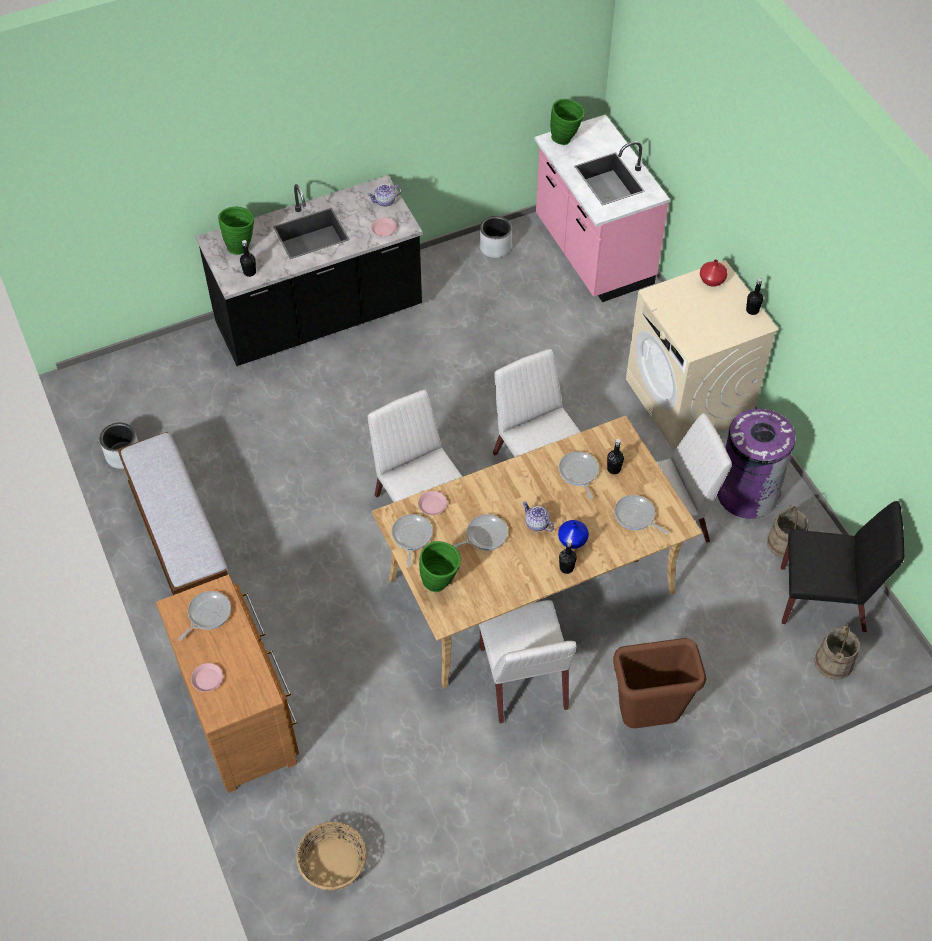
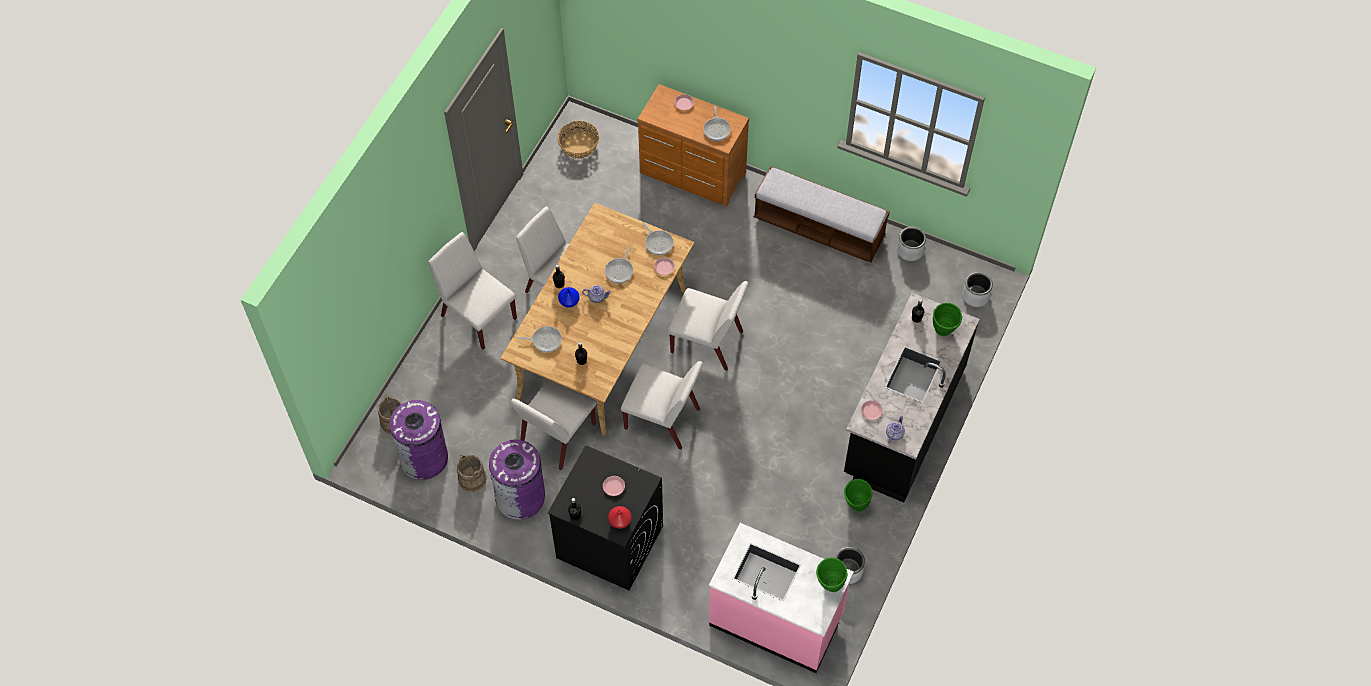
camera: 140 degrees right, 5 degrees up
(121, 371) = (975, 296): none -> grey planter
(441, 583) = (619, 230): green vase -> green vase (855, 506)
(578, 473) = (599, 343): frying pan -> none
(647, 719) = (478, 316): brown trash can -> white chair
(689, 399) = (609, 542): beige washing machine -> black washing machine
(693, 310) = (614, 487): none -> pink plate
(824, 599) = (424, 458): black chair -> purple trash can

